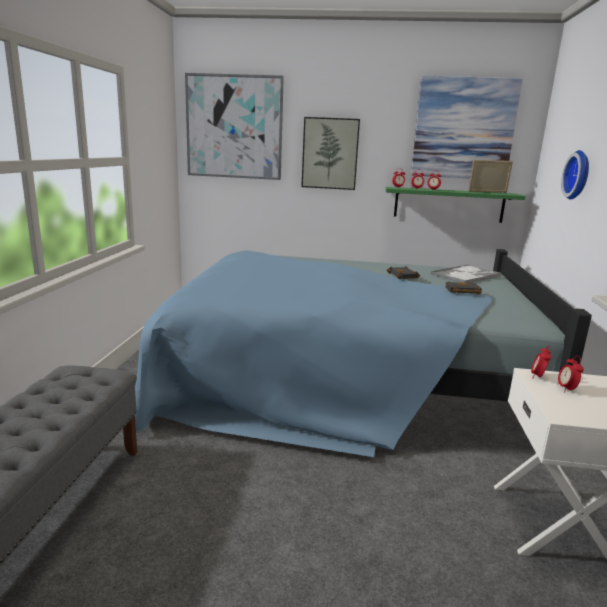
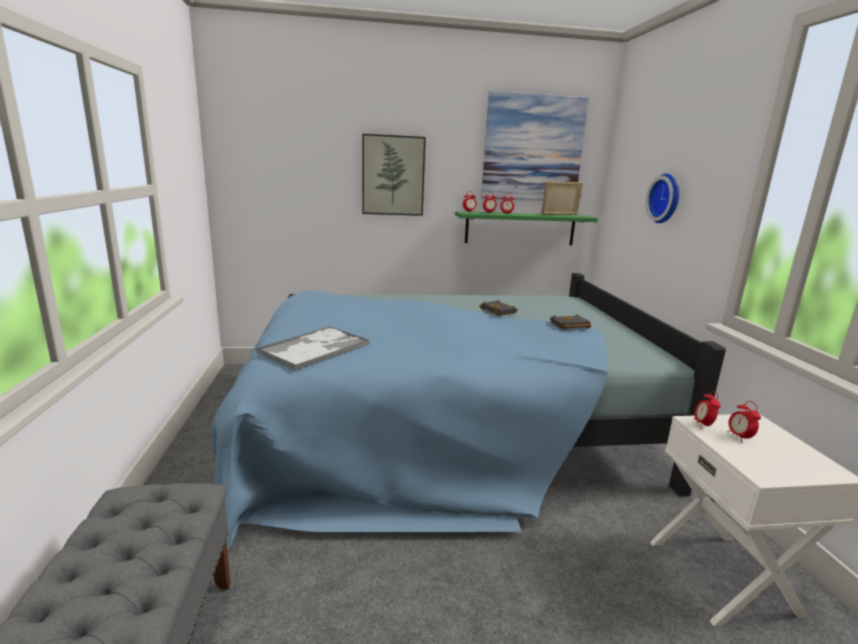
camera: 15 degrees left, 0 degrees up
(234, 127) = (277, 145): picture -> none
(466, 275) = (554, 304): tray -> tray (315, 348)

